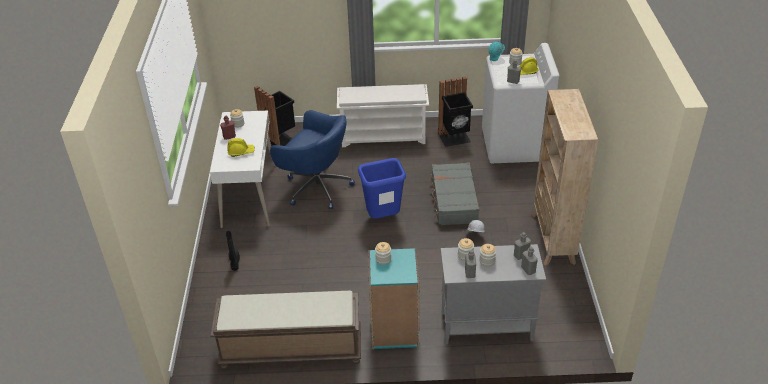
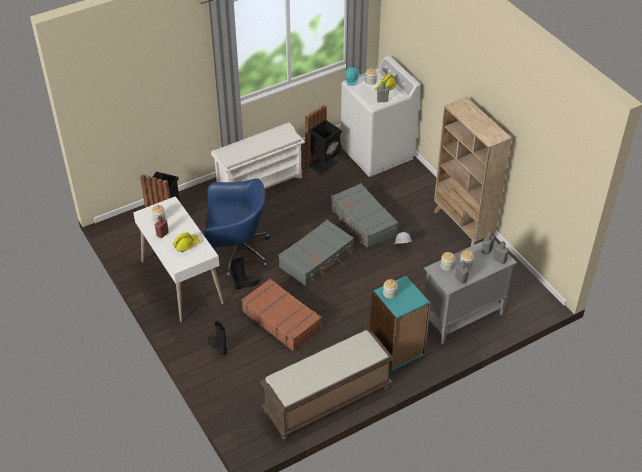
camera: 30 degrees left, 5 degrees up
(301, 217) = (245, 284): none -> black boot
(308, 260) = (282, 320): none -> brown suitcase
(383, 218) = (317, 259): blue trash can -> grey suitcase

